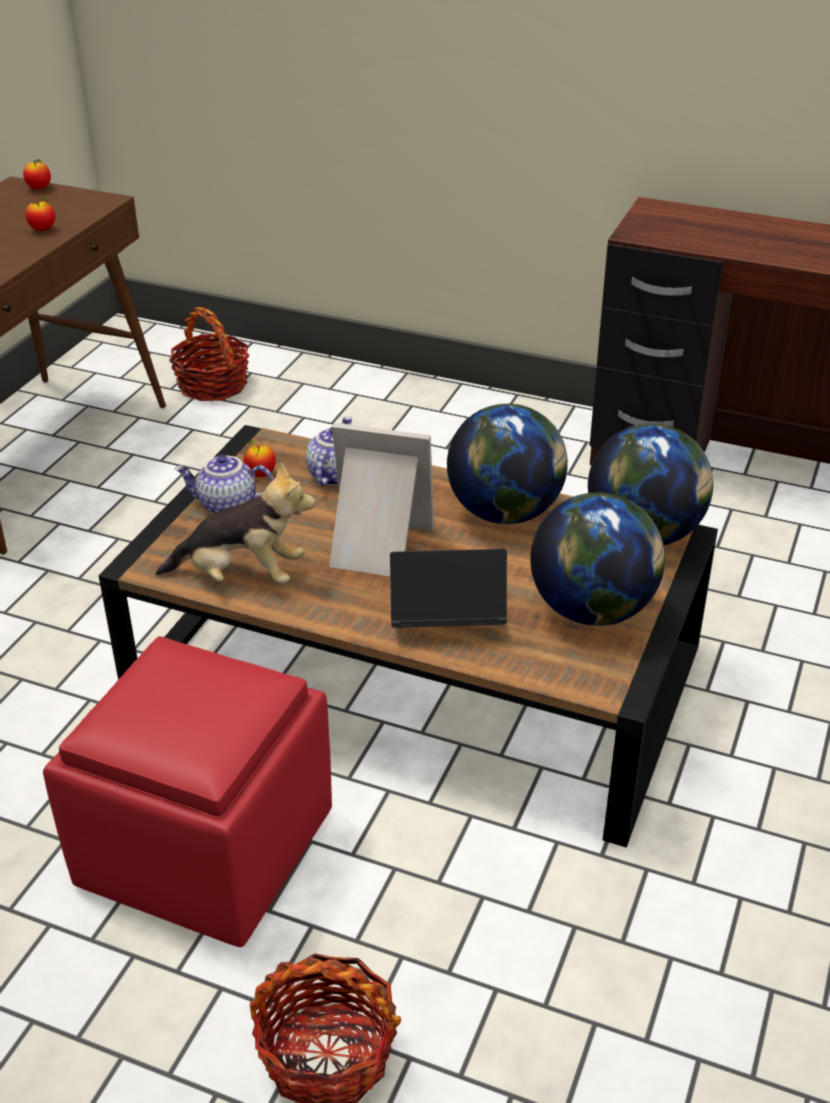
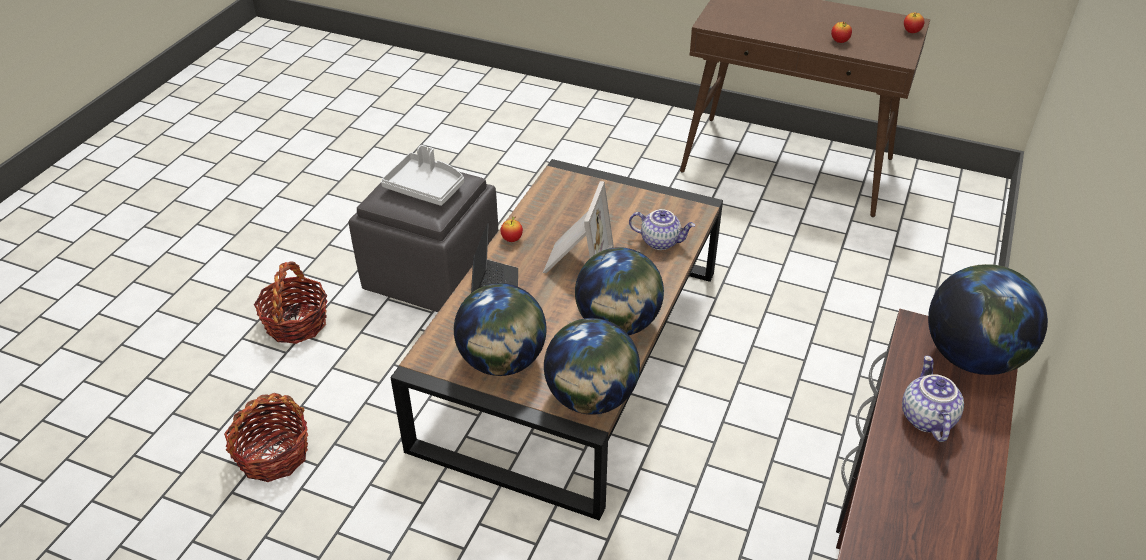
camera: 90 degrees right, 5 degrees up
(187, 696) = (426, 187): none -> grey tray
(205, 847) = (433, 273): red ottoman -> grey ottoman
(213, 385) = (914, 238): basket -> basket (273, 455)
(226, 506) = (621, 198): teapot -> teapot (925, 418)
(241, 576) = (547, 208): plush toy -> none
(260, 474) = (658, 209): apple -> apple (512, 239)
(669, 216) = (972, 357): none -> globe

